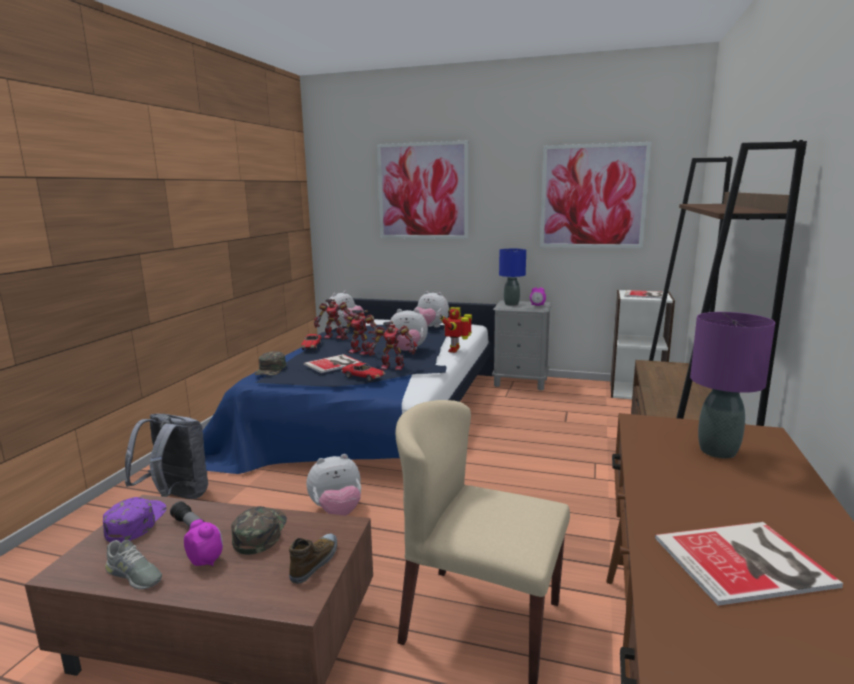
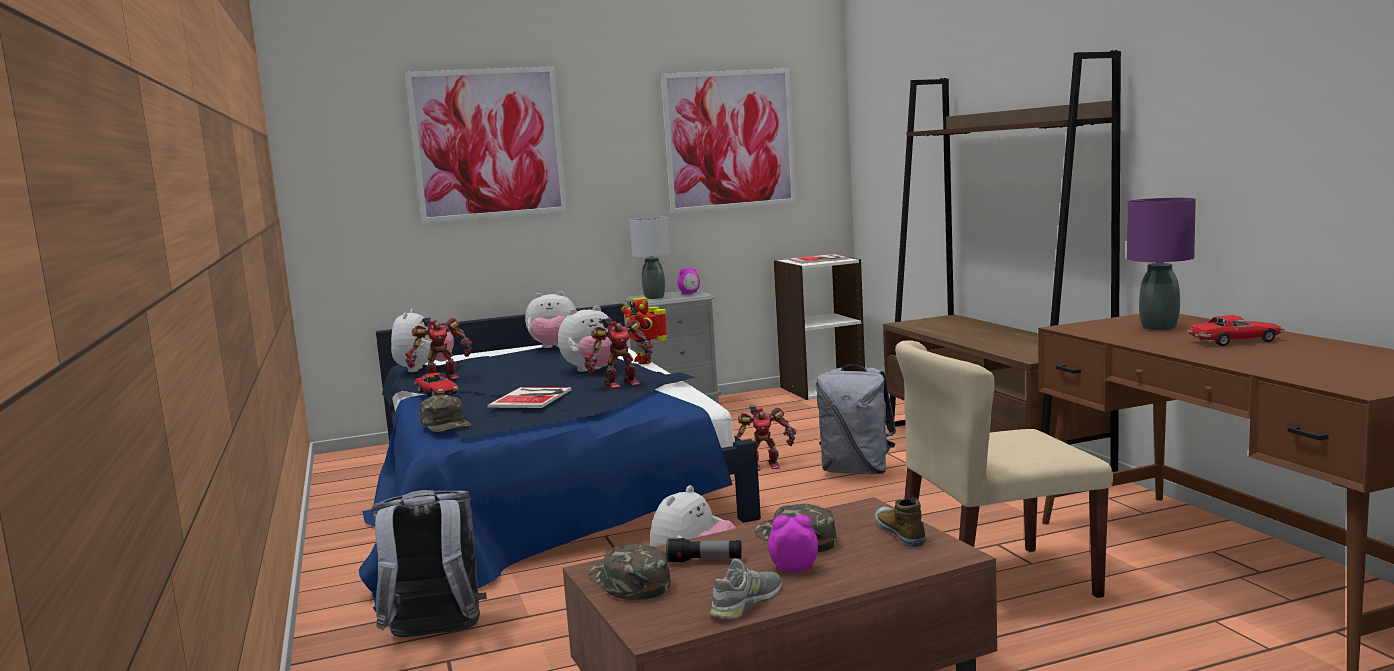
camera: 35 degrees left, 5 degrees down
(134, 575) = (747, 602): grey shoe -> grey shoe turned 45 degrees counterclockwise
(135, 522) = (628, 582): purple cap -> green cap
(361, 351) = (535, 381): toy robot -> toy robot (763, 465)
(363, 377) = (609, 400): toy car -> toy car (1236, 341)
(511, 304) = (654, 297): blue table lamp -> grey table lamp
(550, 471) = (857, 471): none -> grey backpack
(747, 563) = (1300, 358): book -> none

